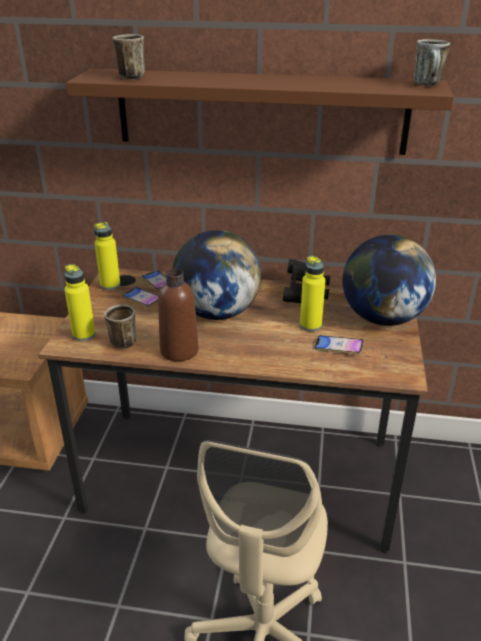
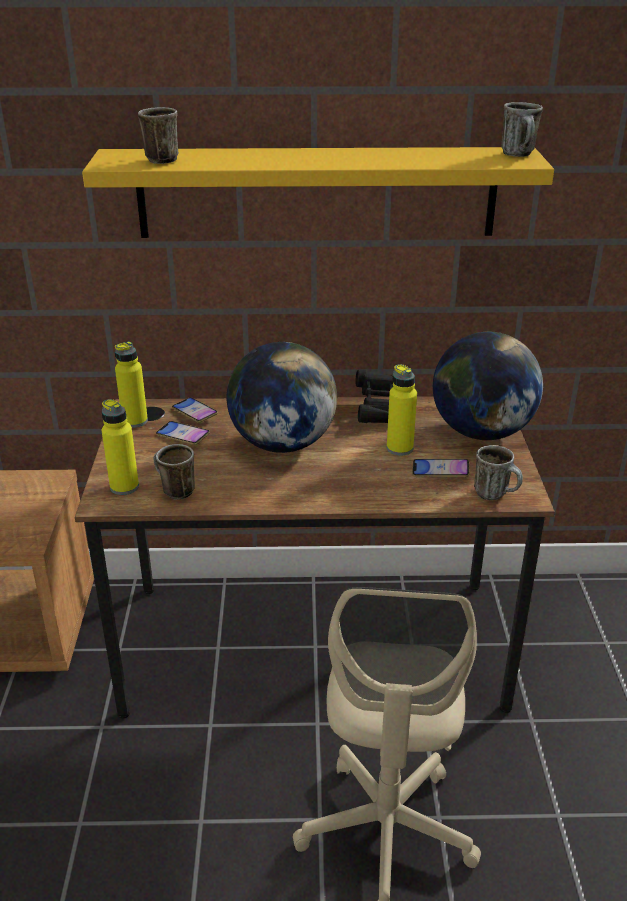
camera: 10 degrees left, 0 degrees up
(179, 351) = (252, 494): brown bottle -> none
(260, 111) = (317, 192): brown shelf -> yellow shelf
(380, 372) = (496, 494): none -> mug

